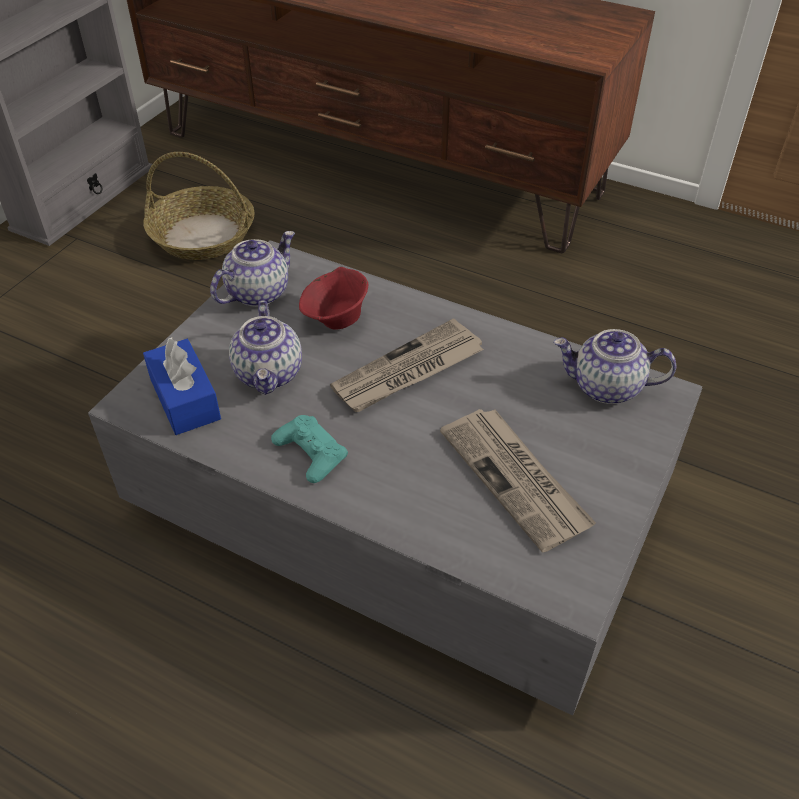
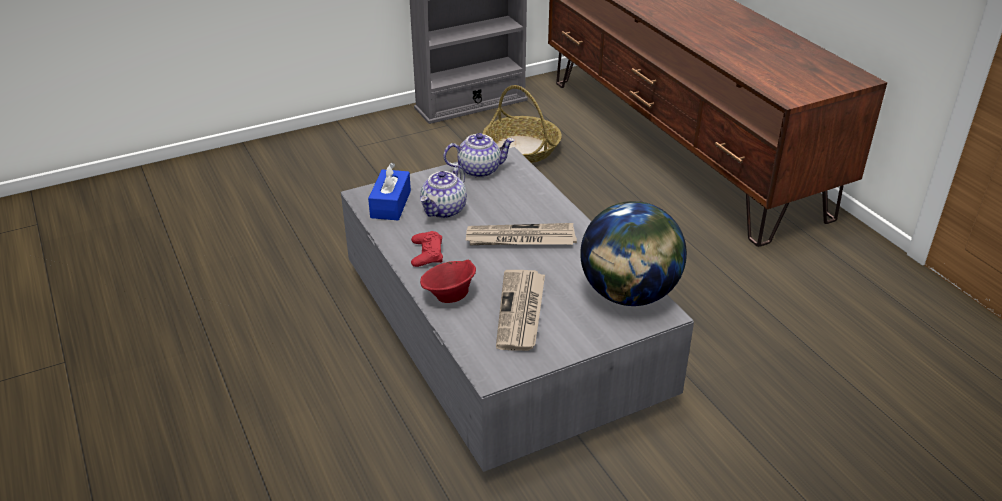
camera: 35 degrees right, 10 degrees down
(310, 453) = (427, 253): turquoise game controller -> red game controller
(336, 320) = (507, 199): red bowl -> red bowl (448, 296)
(606, 387) = (628, 294): teapot -> globe

